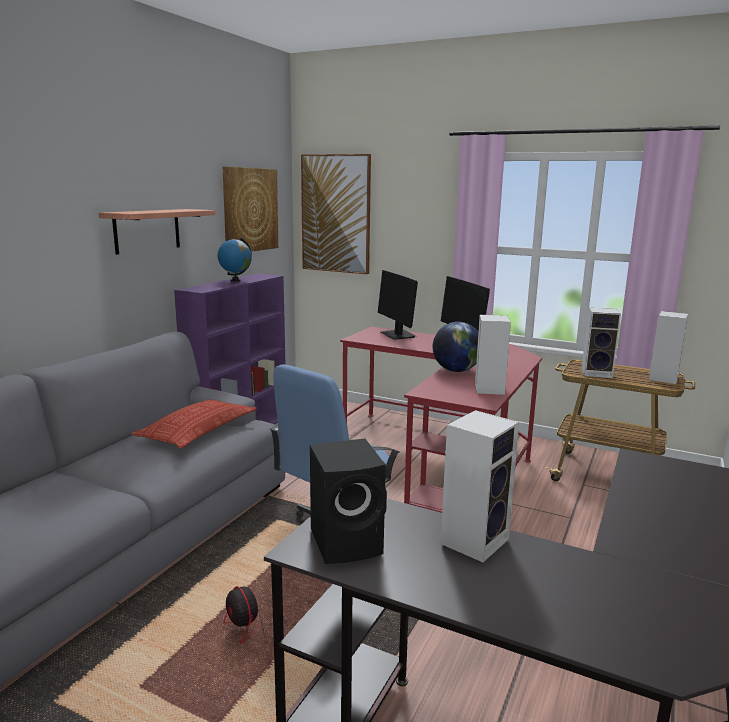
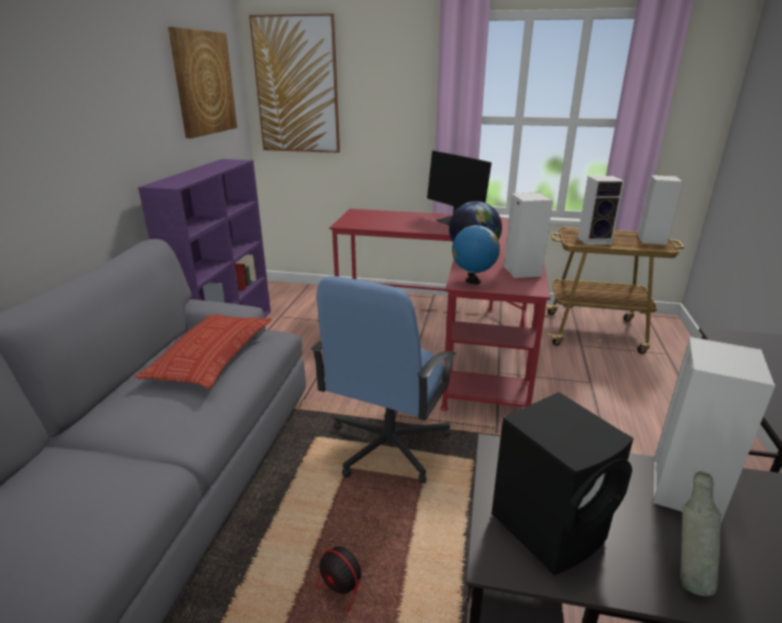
camera: 15 degrees left, 10 degrees up
(147, 230) = (93, 113): shelf -> none
(235, 280) = (204, 170): globe -> globe (473, 281)
(397, 335) = (384, 216): monitor -> none
(422, 582) = (687, 576): none -> grey bottle

